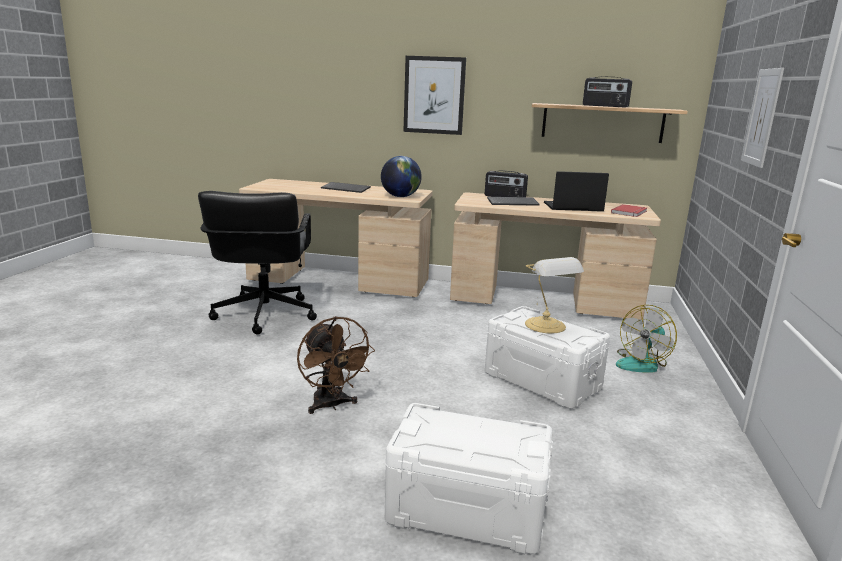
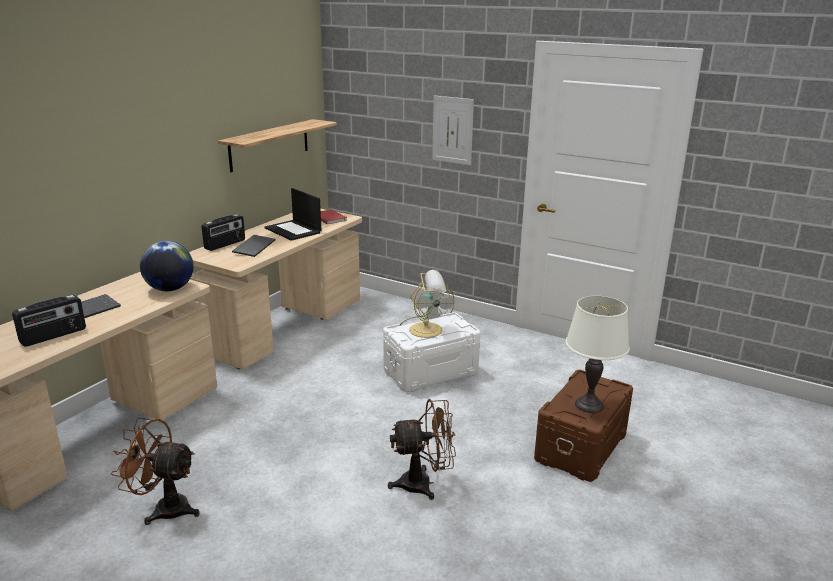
camera: 70 degrees left, 5 degrees up
(264, 315) = (164, 508): black office chair -> brown fan
(434, 95) = (126, 157): picture -> none
(457, 440) = (589, 405): none -> white table lamp
(466, 511) = (582, 447): white storage box -> brown storage box
(572, 207) = (293, 230): laptop -> laptop turned 60 degrees counterclockwise
(605, 106) = (281, 130): radio -> radio (53, 336)

